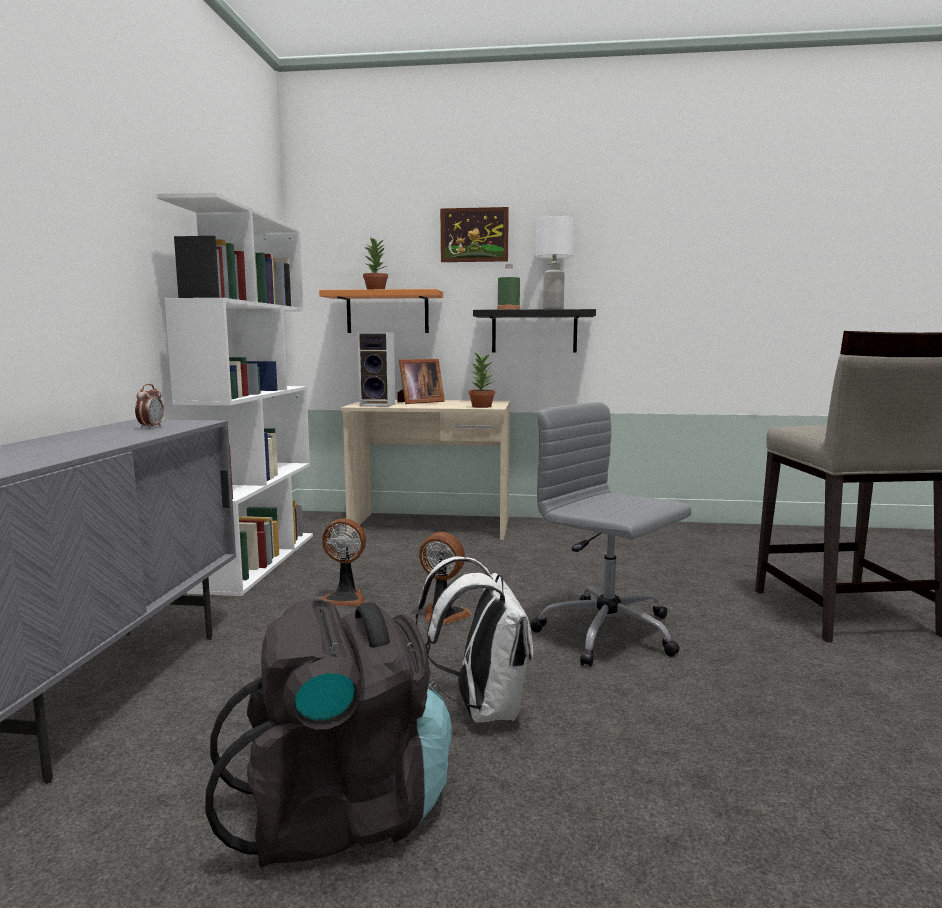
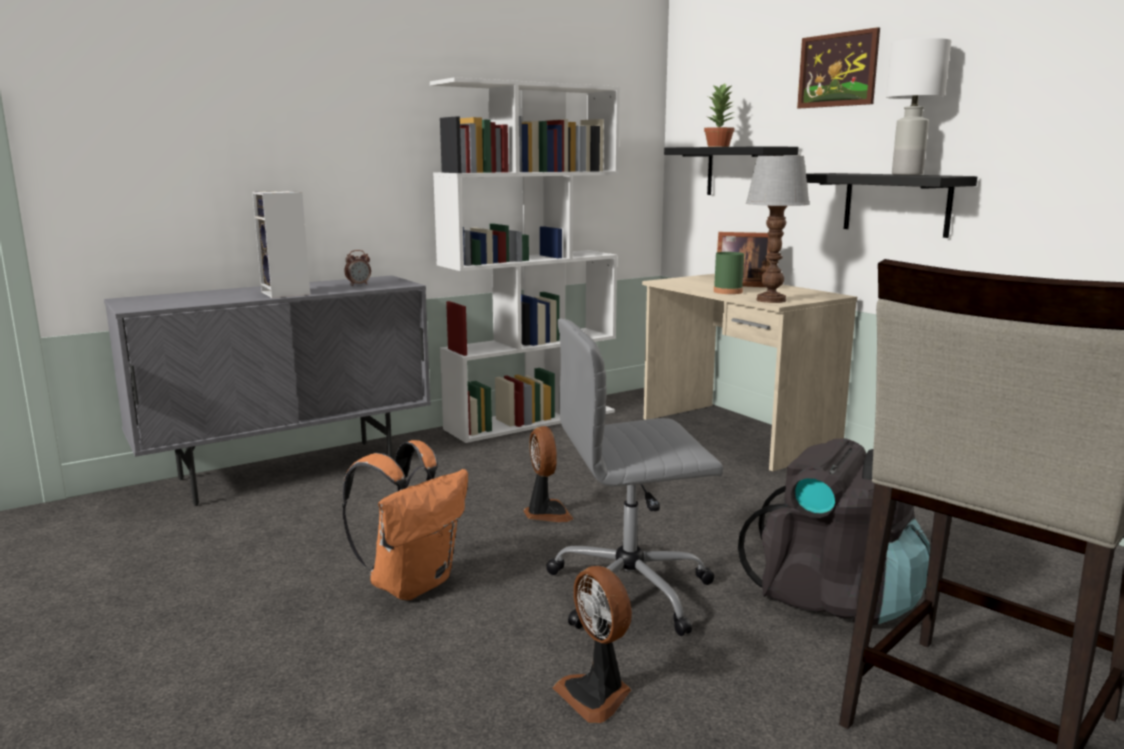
camera: 50 degrees right, 5 degrees up
(342, 812) = (236, 588): black backpack -> black backpack (834, 598)
(345, 598) = (518, 471): fan -> fan (597, 694)
(379, 405) = (685, 283): speaker -> speaker (287, 293)
(387, 312) = (744, 172): orange shelf -> black shelf
(481, 406) = (770, 300): potted plant -> table lamp
(482, 708) = (412, 583): white backpack -> orange backpack
(508, 309) = (848, 173): green bottle -> green bottle (728, 292)
(609, 634) = (632, 590): grey office chair -> grey office chair turned 105 degrees counterclockwise

